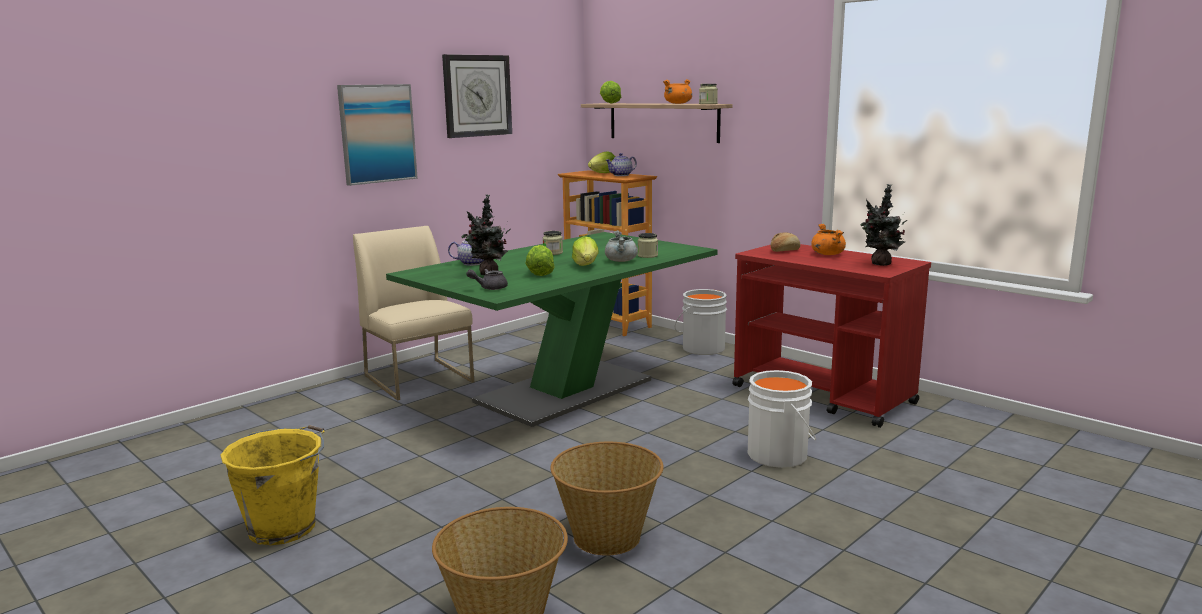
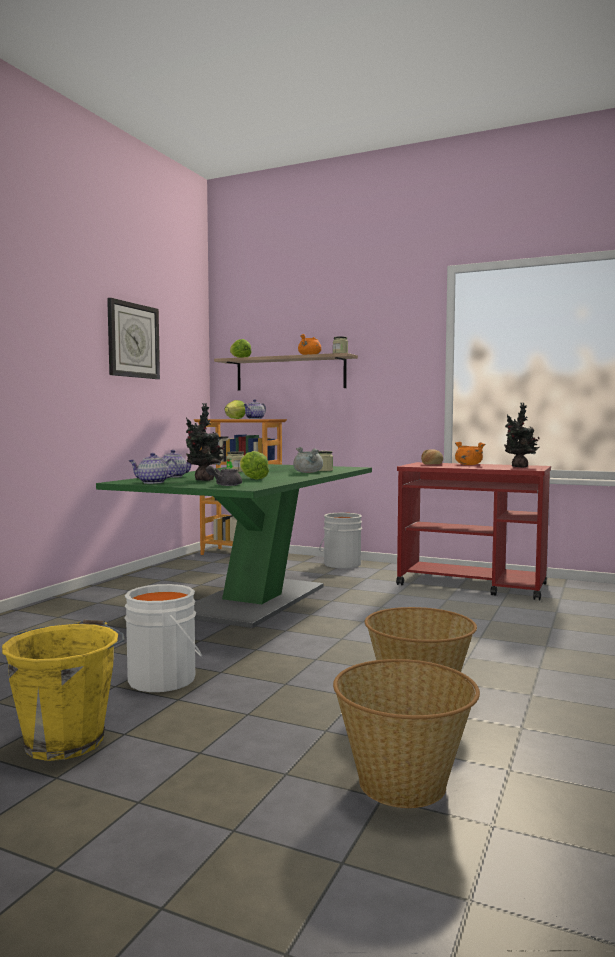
camera: 20 degrees left, 10 degrees down
(377, 133) = (52, 361): picture -> none
(420, 379) = (99, 604): beige chair -> none
(433, 277) = (152, 482): none -> teapot
(586, 266) = (284, 475): lettuce -> none
(780, 455) = (489, 624): white bucket -> white bucket (165, 679)

